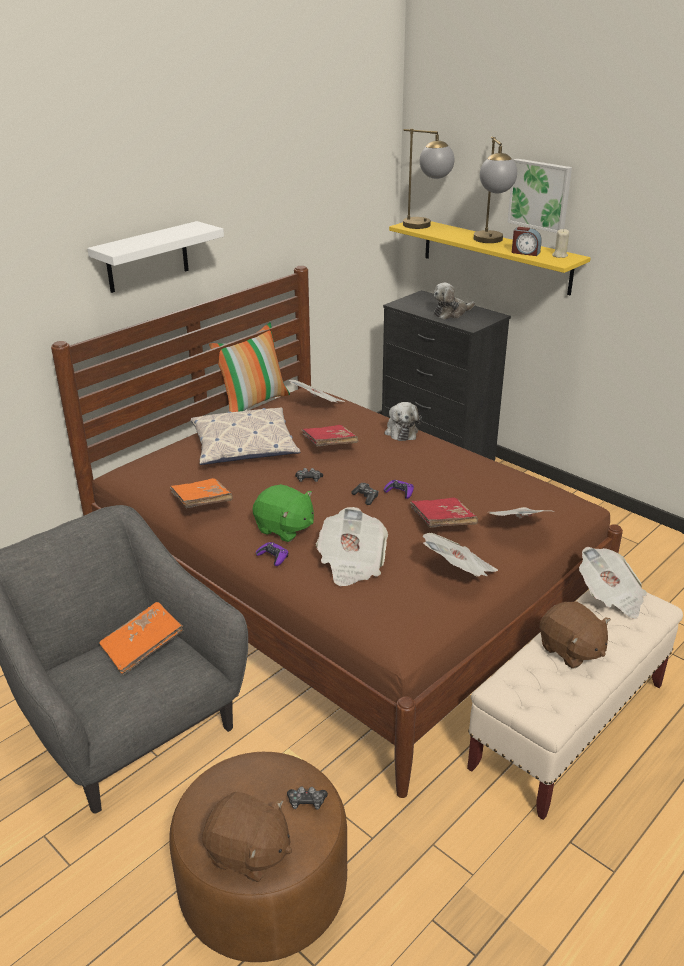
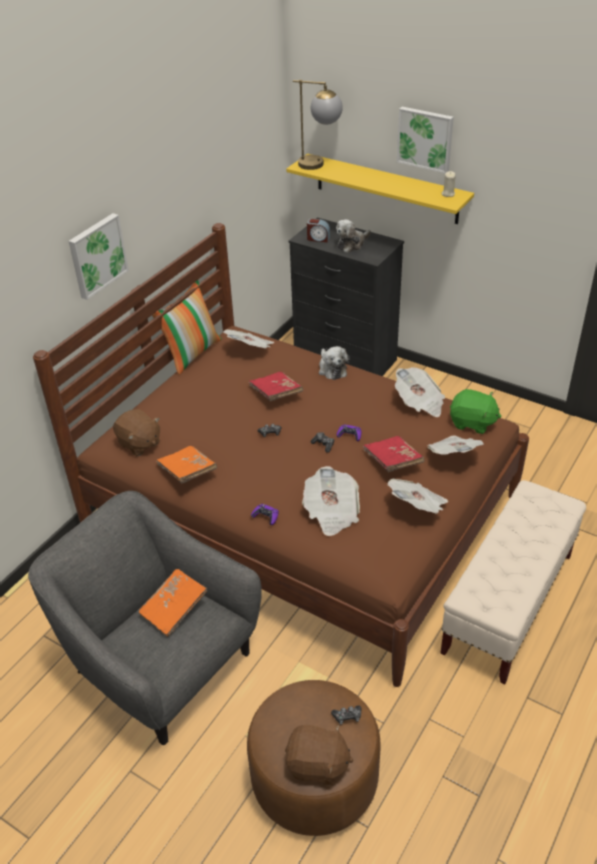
camera: 10 degrees left, 10 degrees up
(147, 257) = (97, 255): white shelf -> picture
(244, 446) = (202, 405): pillow -> none
(284, 529) = (266, 487): green plush toy -> green plush toy (472, 423)
(490, 242) = (384, 181): table lamp -> none
(525, 252) = (417, 193): alarm clock -> alarm clock (318, 238)
(570, 650) = (510, 554): brown plush toy -> brown plush toy (139, 443)
(610, 597) = (530, 501): newspaper -> newspaper (419, 403)

